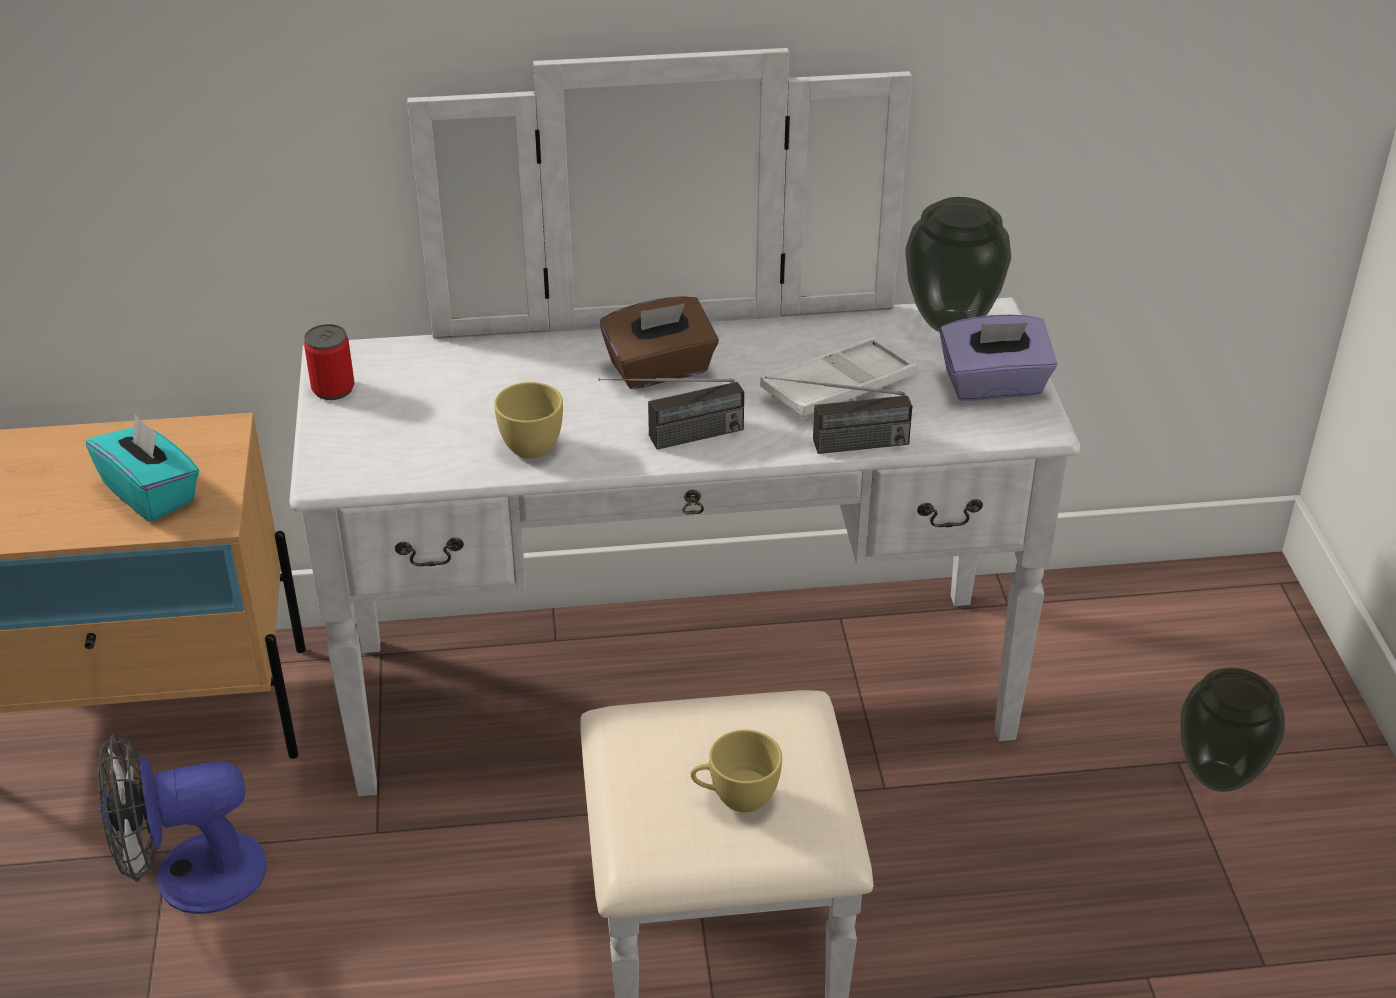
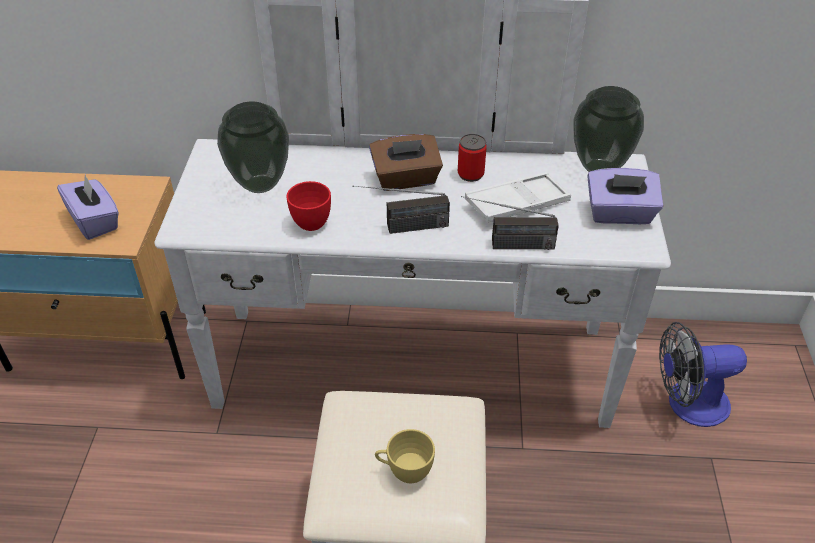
camera: 10 degrees right, 5 degrees up
(151, 493) = (95, 221): turquoise tissue box -> purple tissue box
(190, 877) = (105, 446): fan -> fan (687, 404)
(333, 389) = (203, 170): can -> can (470, 174)
(527, 443) = (310, 219): yellow cup -> red cup
(1216, 776) = (734, 471): vase -> vase (259, 184)

